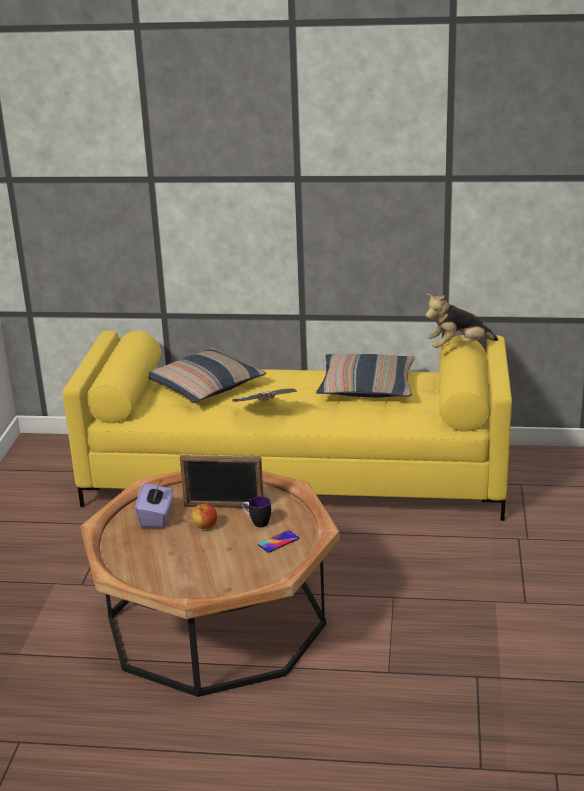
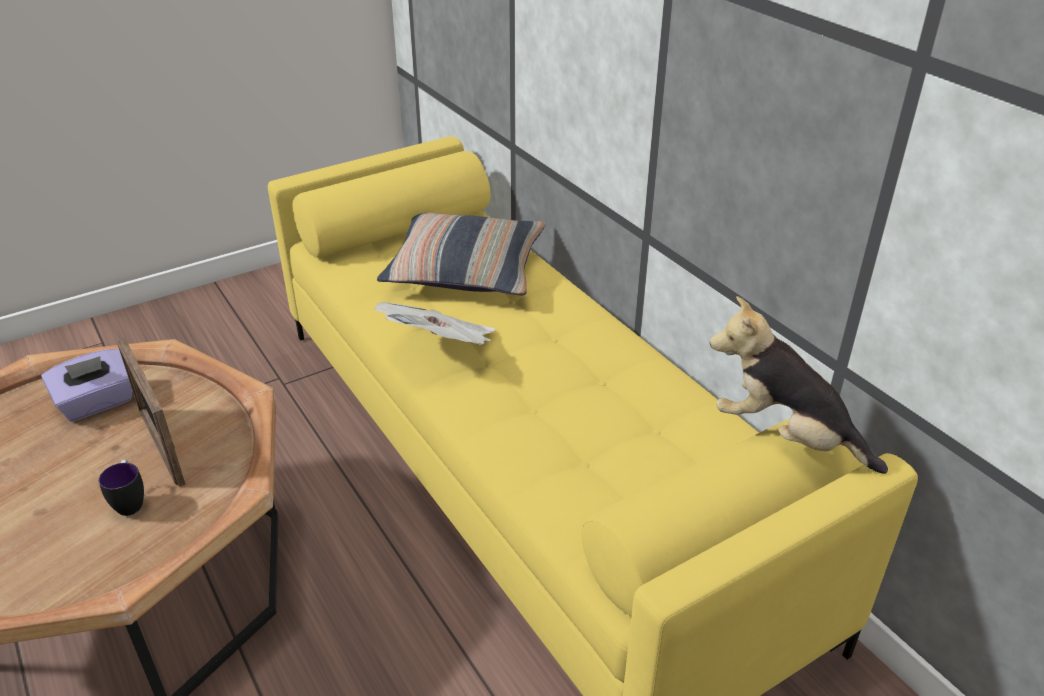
camera: 50 degrees right, 10 degrees up
(205, 526) = (93, 457): apple -> none
(278, 542) = (82, 554): phone -> none
(367, 387) = (627, 404): pillow -> none

